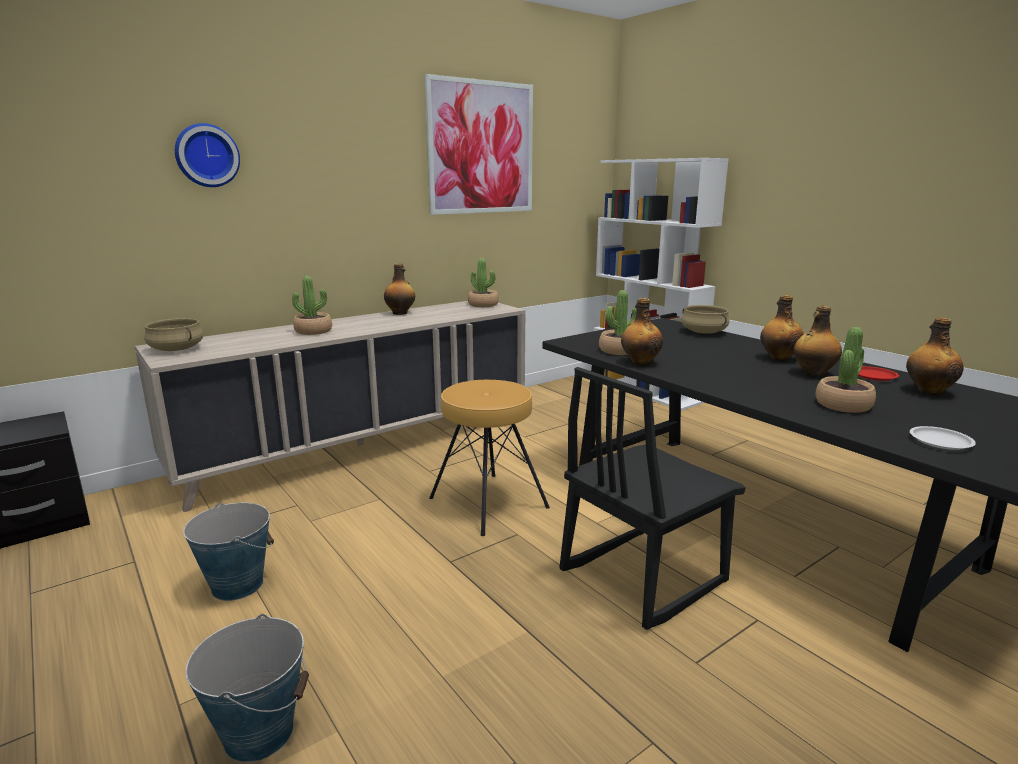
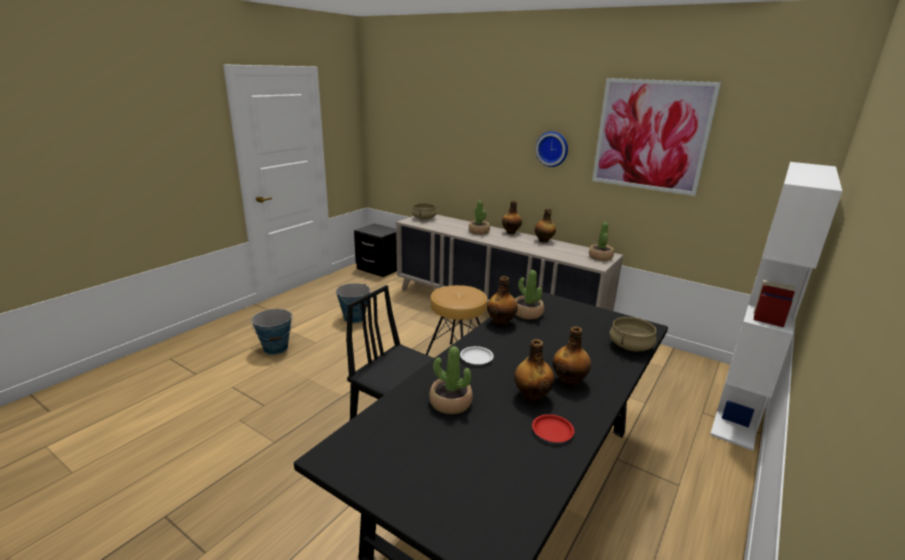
camera: 70 degrees right, 5 degrees up
(206, 155) = (468, 127): wall clock -> wall clock (552, 149)
(928, 391) = (521, 458): bottle -> bottle (511, 232)
(940, 441) = (385, 438): white plate -> white plate (476, 357)

